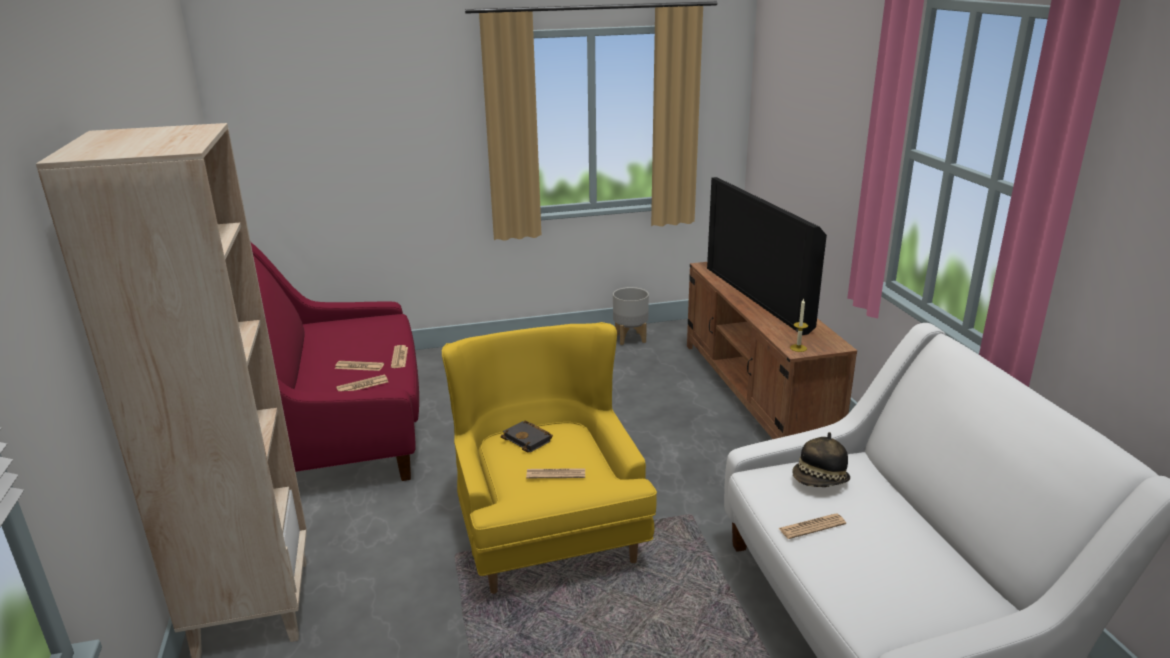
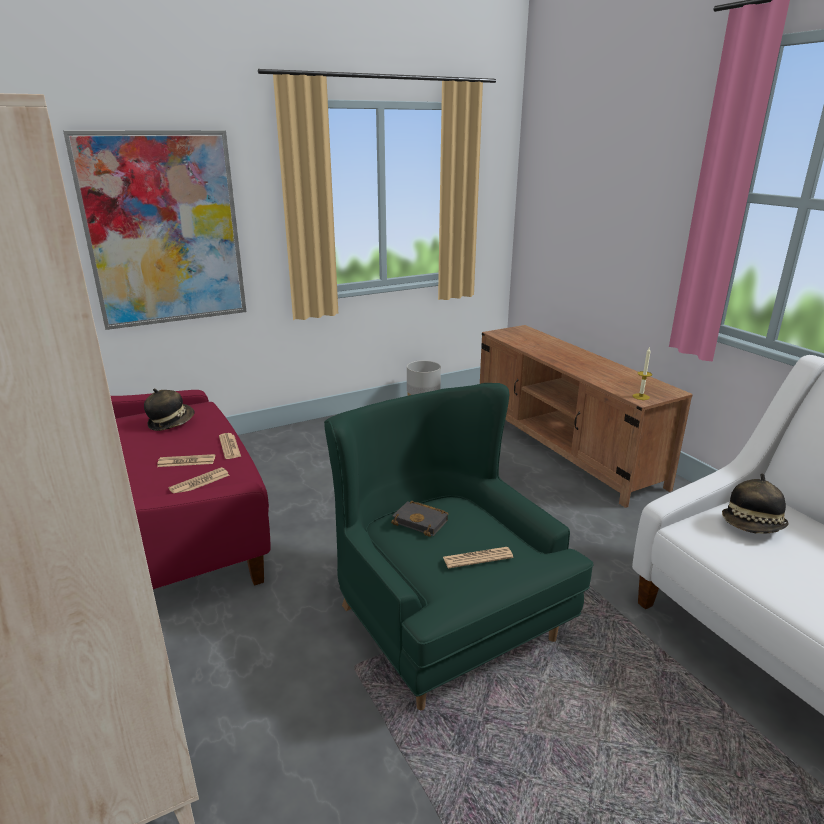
camera: 15 degrees left, 0 degrees up
(361, 331) = (171, 422): none -> hat
(376, 153) = (164, 230): none -> picture
(547, 530) = (442, 618): yellow armchair -> green armchair
(760, 297) = (568, 355): television -> none
(812, 526) = (789, 578): newspaper -> none

